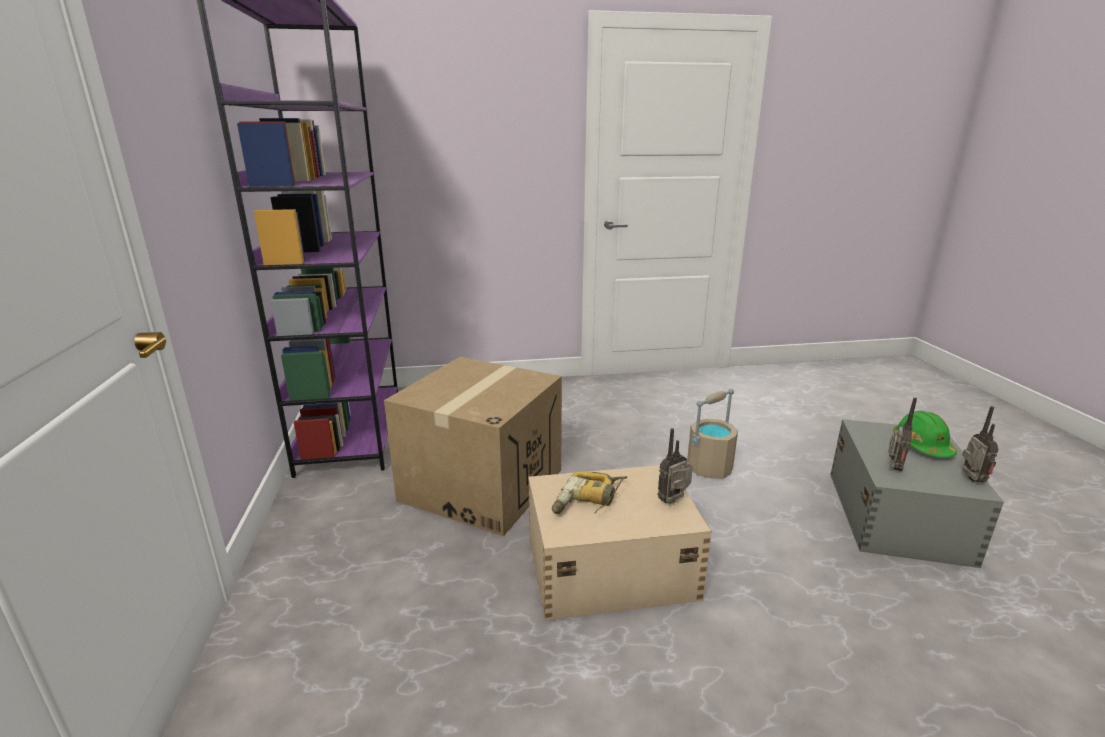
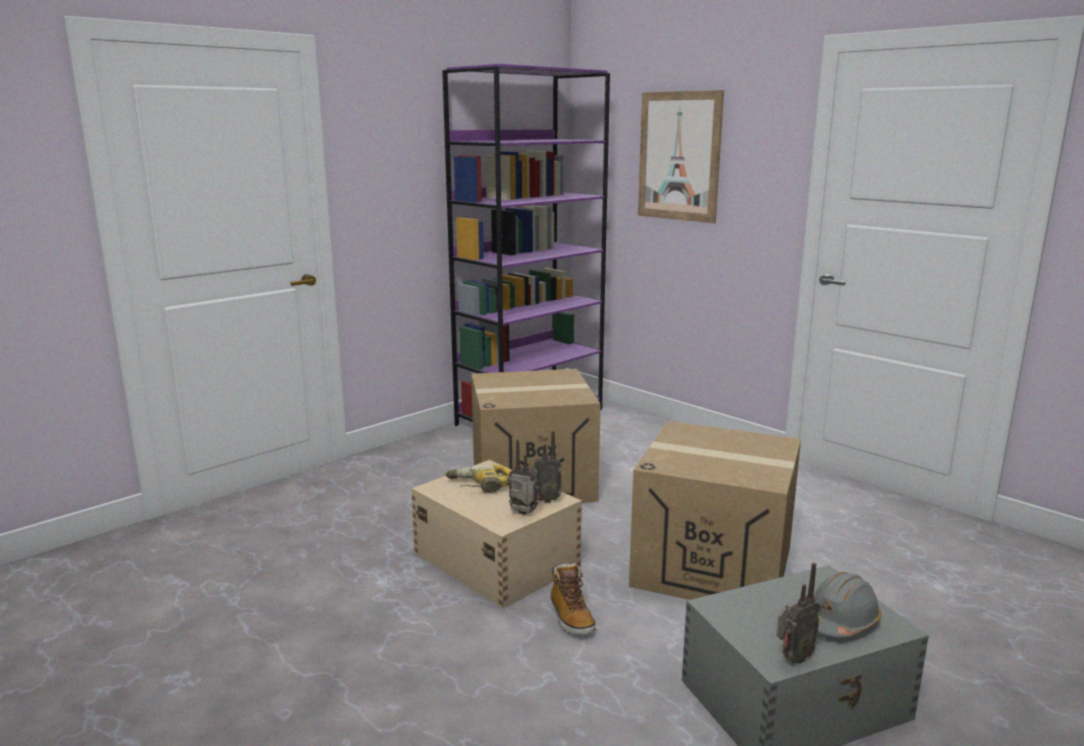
camera: 55 degrees right, 5 degrees down
(444, 125) = (679, 156): none -> picture
(709, 468) = (713, 566): beige bucket -> cardboard box
(743, 566) = (571, 617): none -> boot
(893, 468) = (745, 606): radio -> radio (545, 500)
(922, 446) = (840, 621): green hard hat -> grey hard hat

